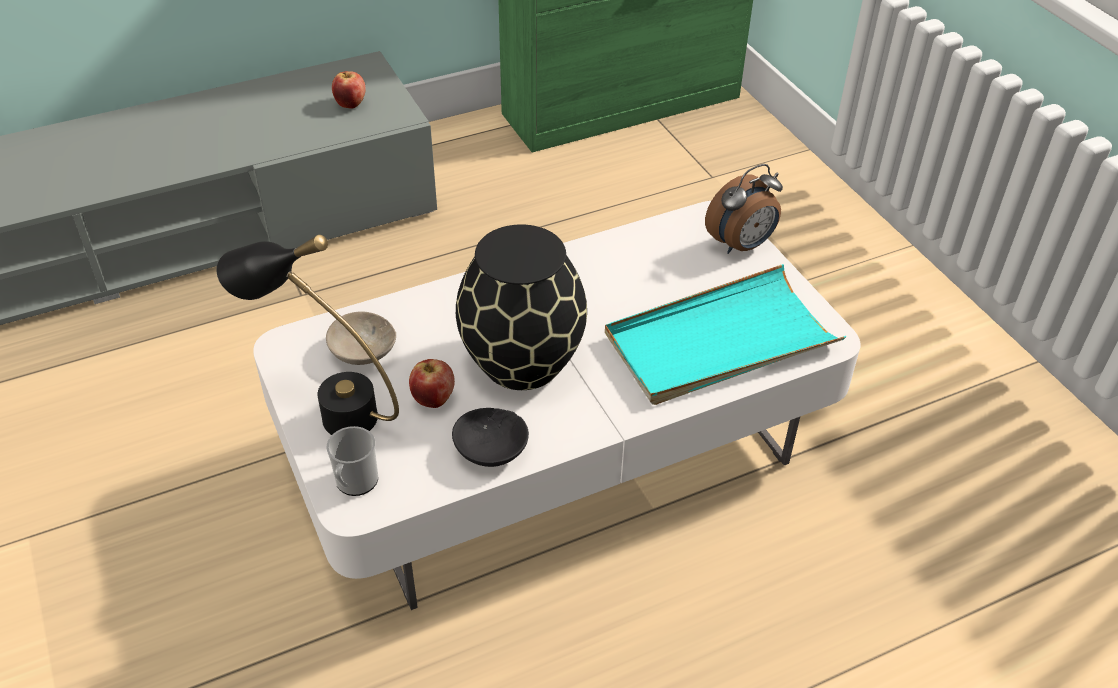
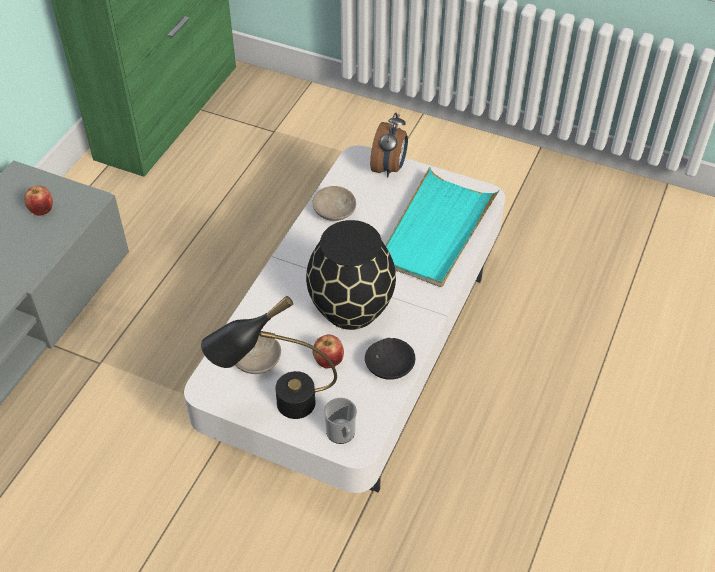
camera: 40 degrees left, 5 degrees up
(622, 254) = (333, 211): none -> beige bowl

